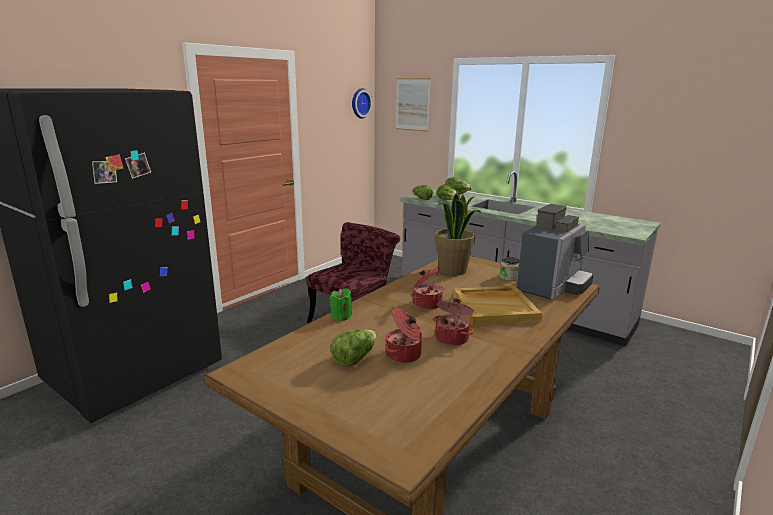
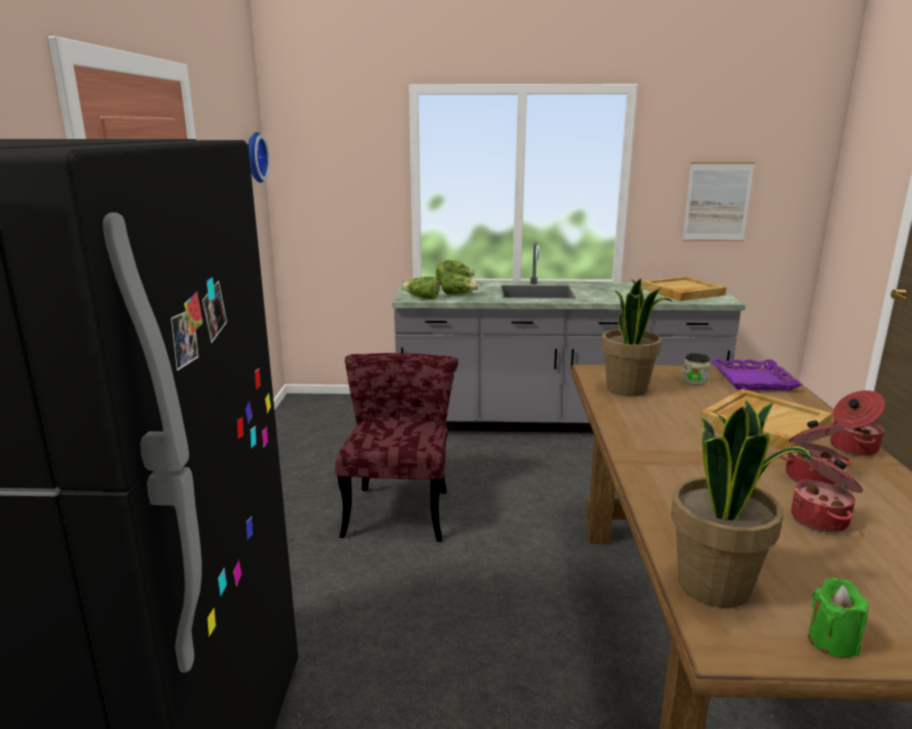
camera: 35 degrees left, 0 degrees up
(284, 354) = (715, 586): none -> potted plant
(341, 316) = (651, 497): green candle -> green candle (832, 641)
(354, 358) = (790, 549): lettuce -> none
(412, 104) = (341, 156): picture -> picture (717, 202)
(426, 303) = (695, 442): cooking pot -> cooking pot (852, 447)
(553, 287) = (752, 380): coffee machine -> purple tray
(613, 224) = (682, 292): none -> beige tray

